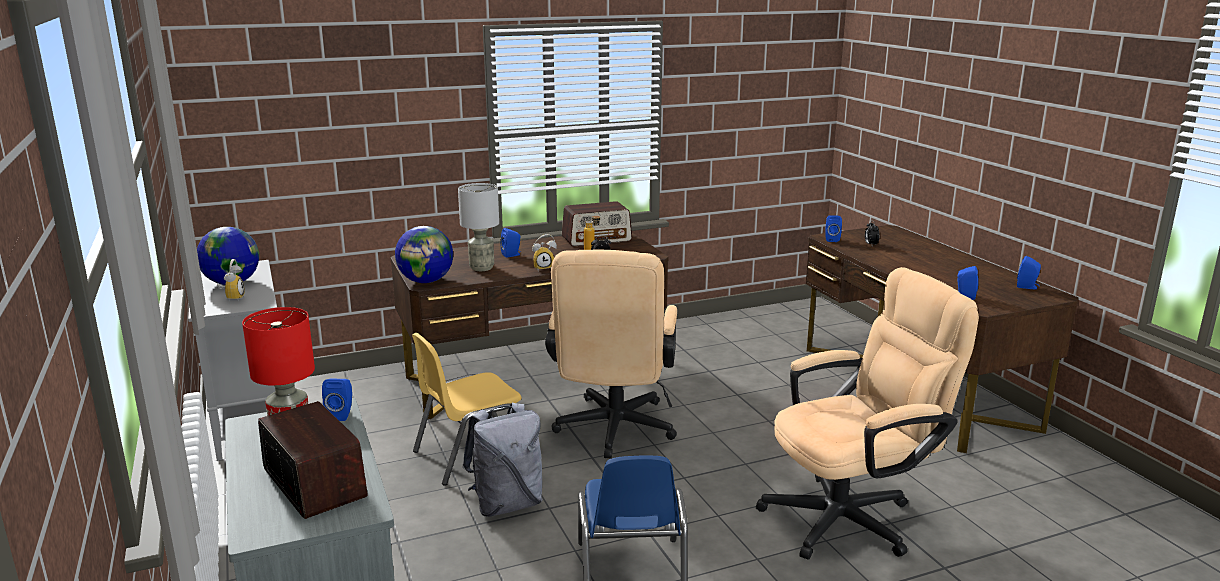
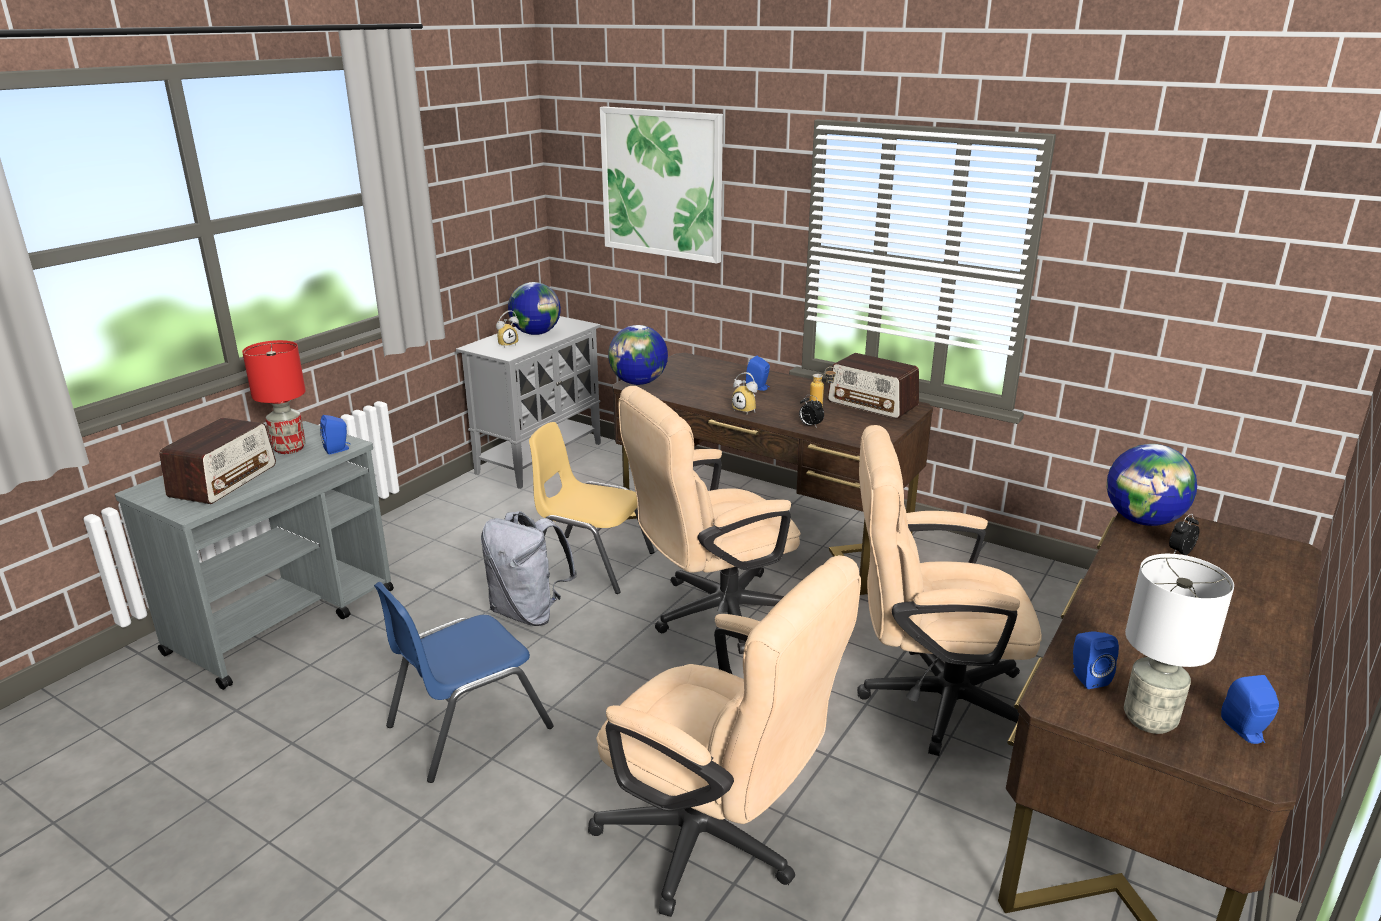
camera: 55 degrees right, 5 degrees up
(327, 101) = (662, 183): none -> picture
(481, 268) = (703, 389): grey table lamp -> grey table lamp (1148, 719)
(784, 402) = (929, 699): none -> beige office chair
(831, 239) = (1143, 520): blue speaker -> globe

